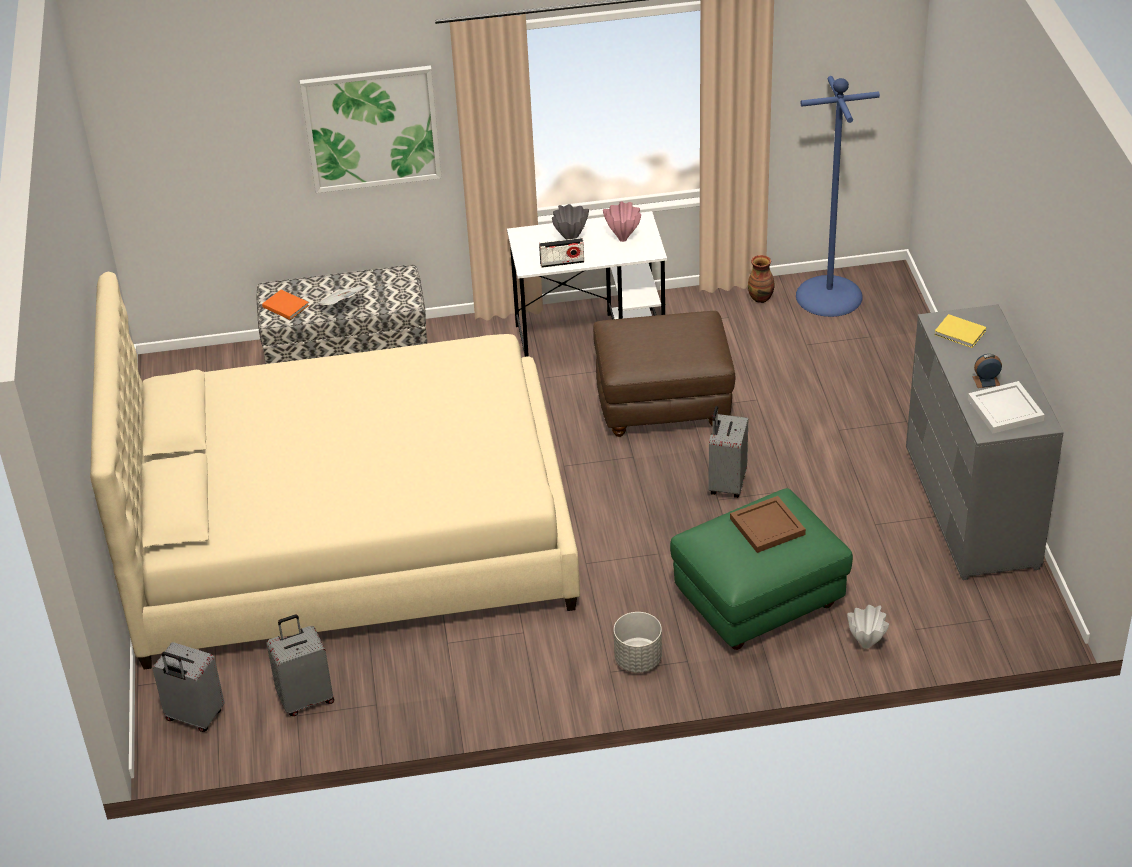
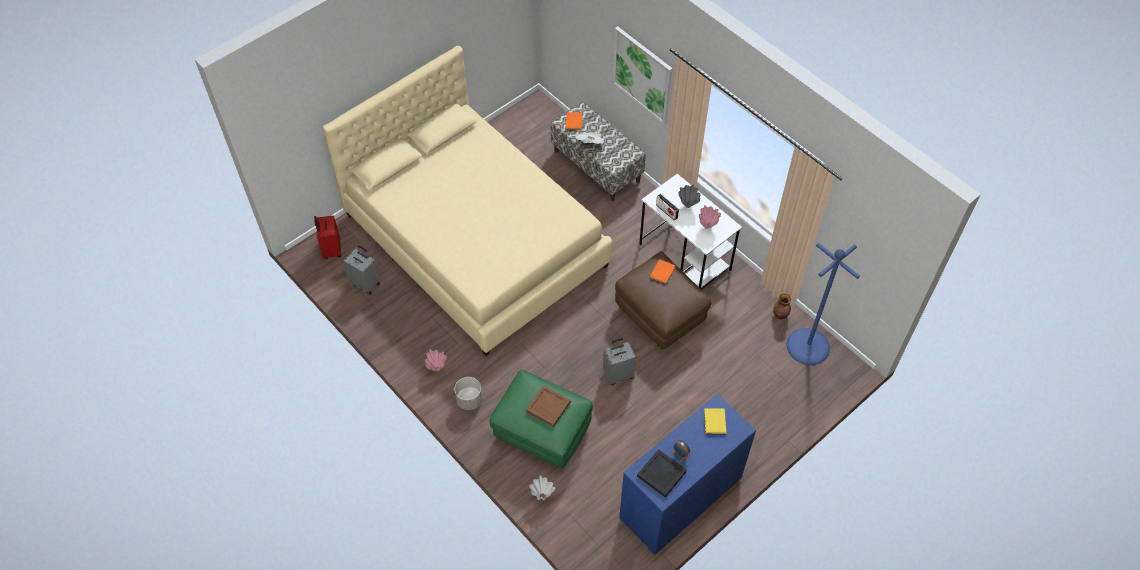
camera: 55 degrees right, 15 degrees up
(194, 717) = (331, 250): grey suitcase -> red suitcase
(550, 676) = (437, 369): none -> pink vase
(638, 327) = (663, 272): none -> orange book
(971, 507) = (680, 499): grey dresser -> blue dresser
(1004, 409) = (661, 473): white tray -> black tray

